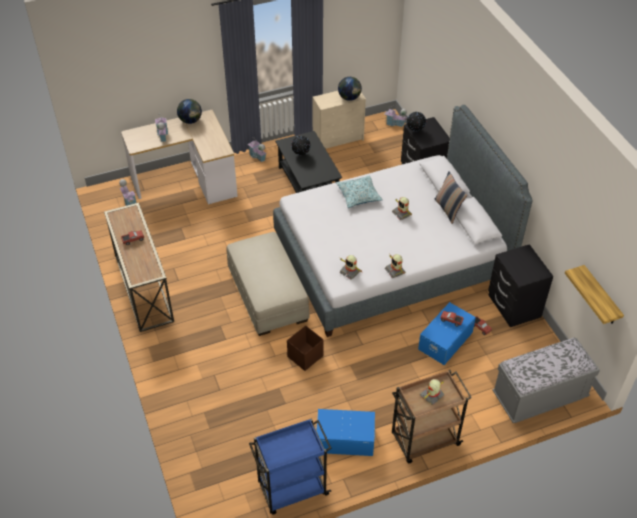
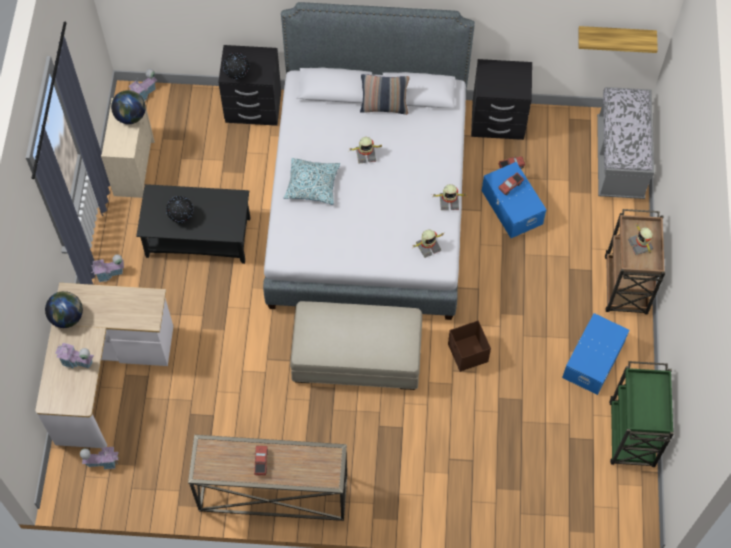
camera: 65 degrees left, 15 degrees up
(291, 489) = (631, 436): blue cart -> green cart

